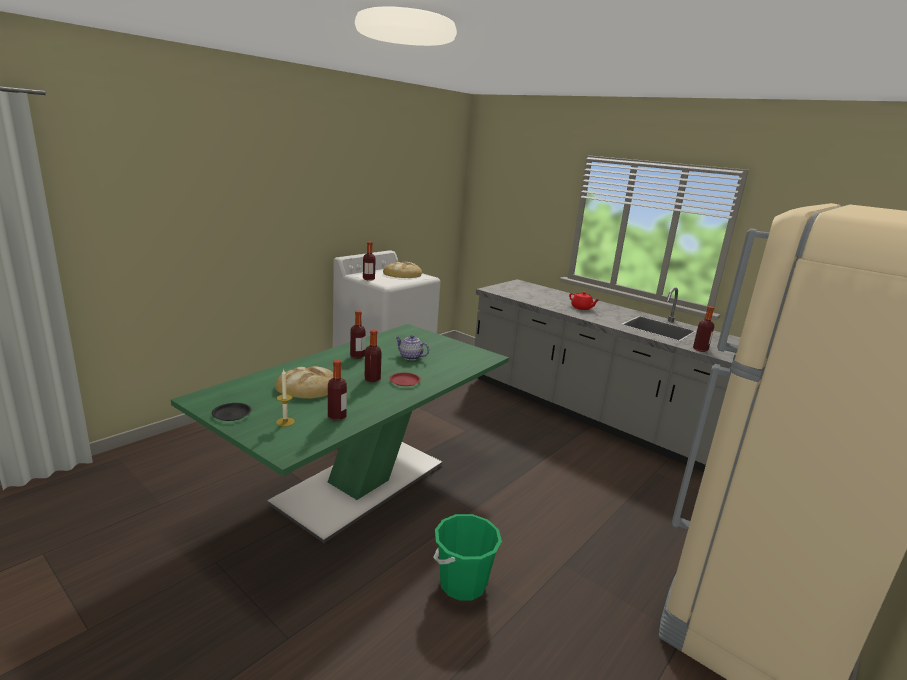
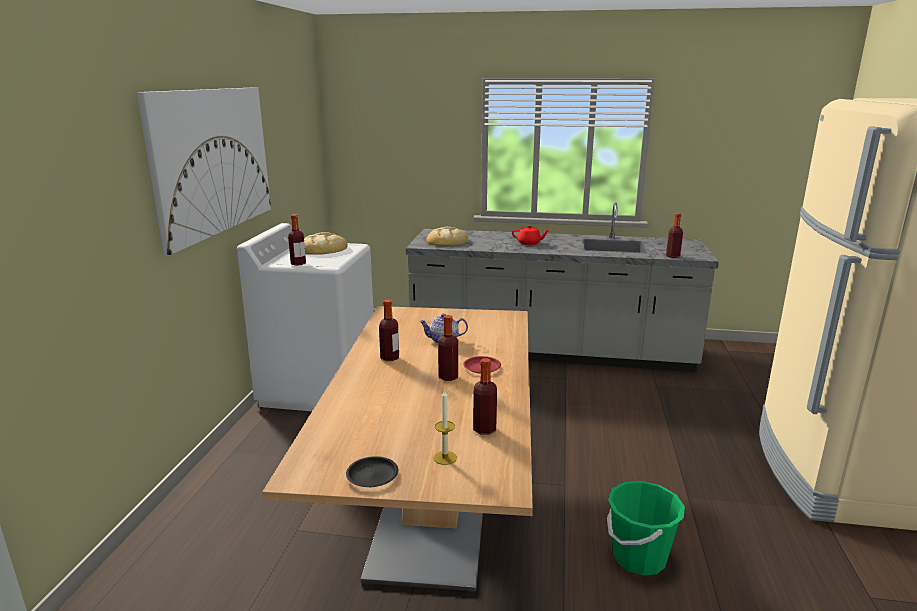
camera: 30 degrees left, 0 degrees up
(308, 387) = (399, 410): bread -> bread (447, 241)
(323, 194) = (213, 161): none -> picture
(361, 483) = (433, 510): green dining table -> beige dining table

